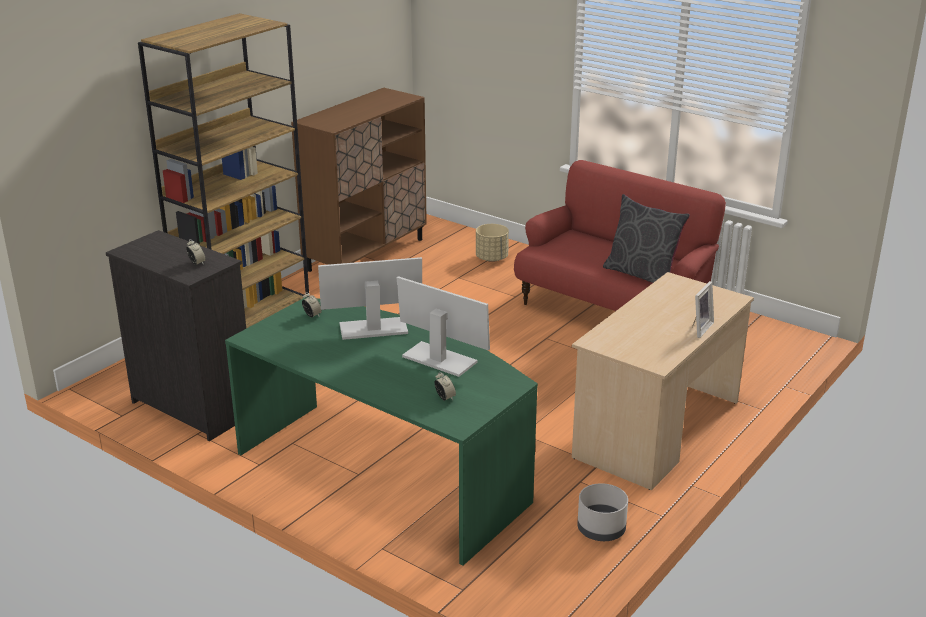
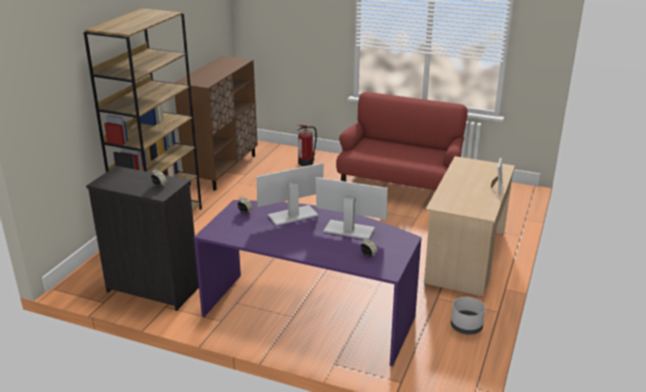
camera: 15 degrees left, 0 degrees up
(386, 473) = (311, 313): green desk -> purple desk
(492, 258) = (306, 162): beige planter -> fire extinguisher
(642, 274) = (424, 160): grey pillow -> none

